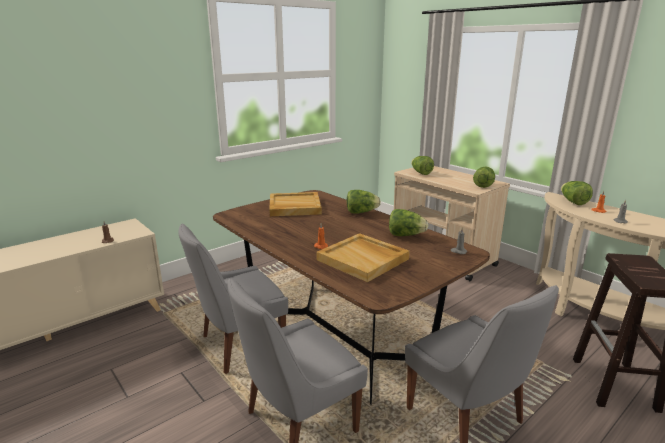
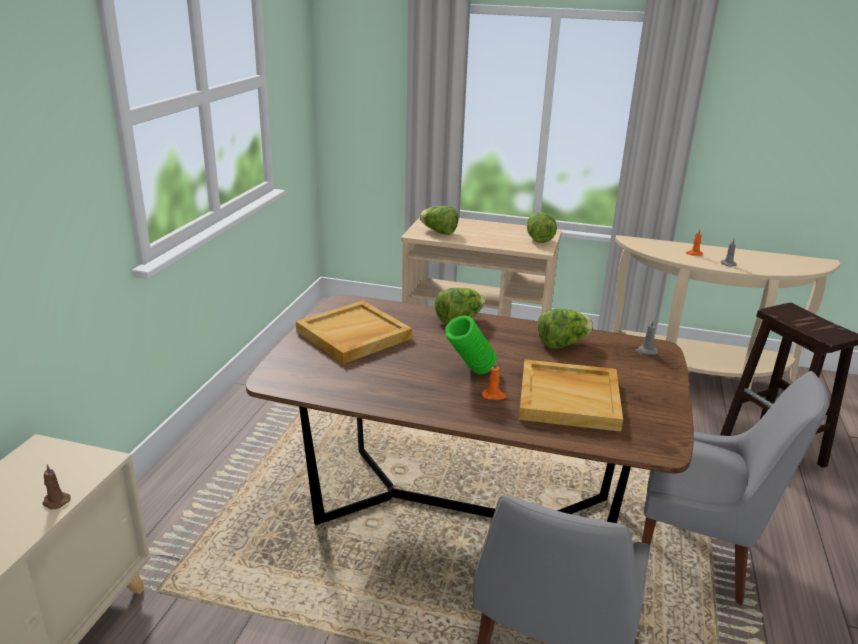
camera: 35 degrees left, 5 degrees up
(239, 345) = (351, 588): grey chair -> none
(326, 235) = (469, 373): none -> green vase
(573, 202) = (657, 246): lettuce -> none

